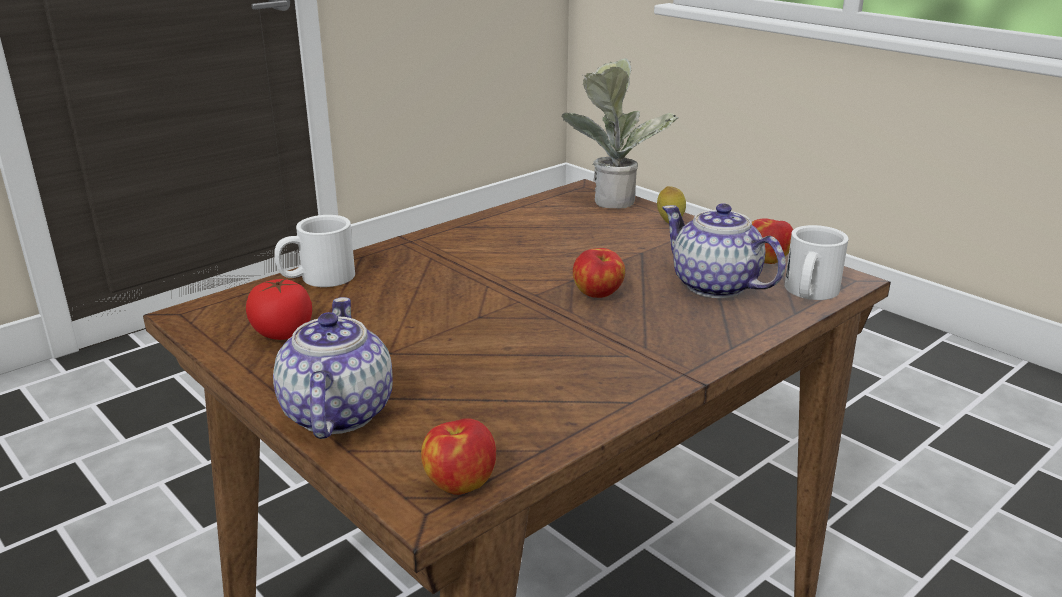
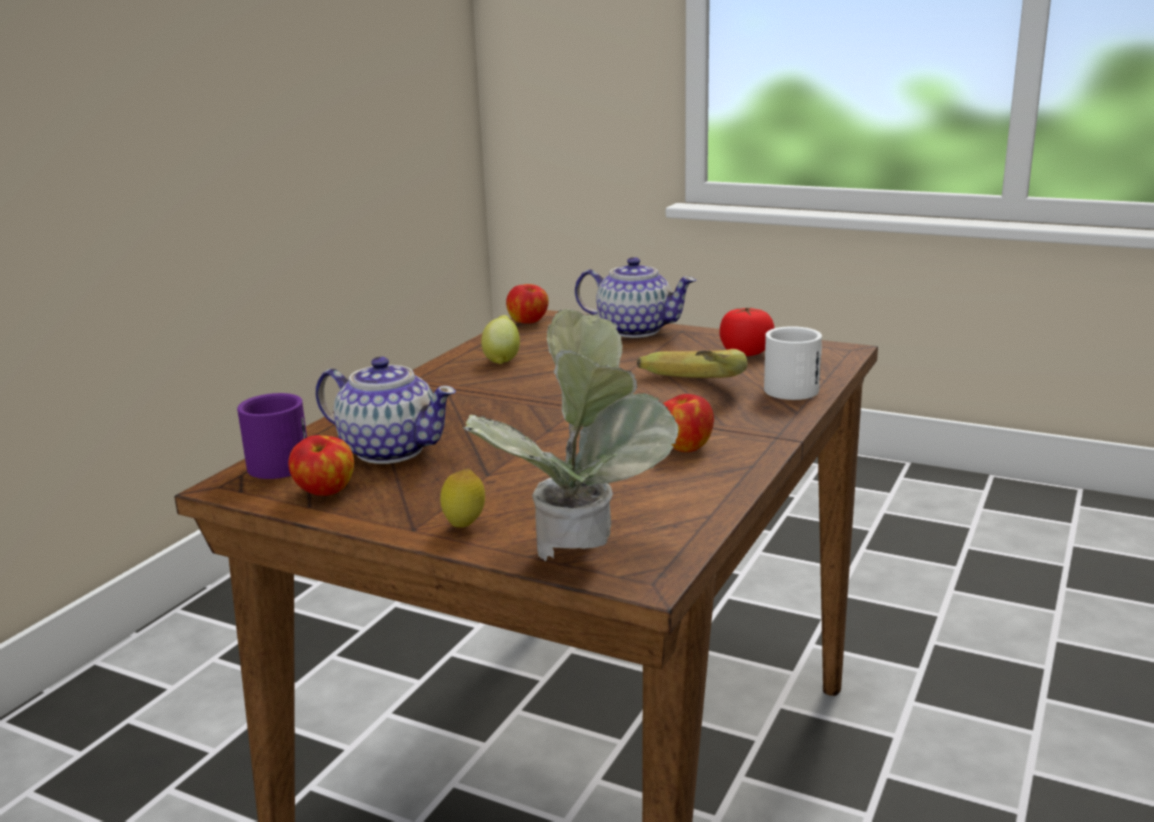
camera: 160 degrees right, 5 degrees down
(336, 414) = (634, 330): teapot -> teapot turned 45 degrees counterclockwise
(415, 293) = (686, 392): none -> banana
(557, 389) = (502, 360): none -> lemon
(598, 295) = (511, 420): apple -> apple (684, 447)
(809, 293) = (284, 460): white mug -> purple mug

